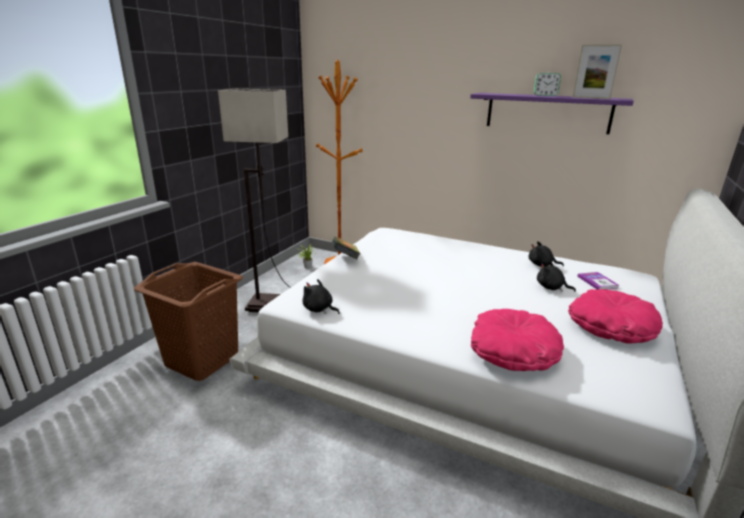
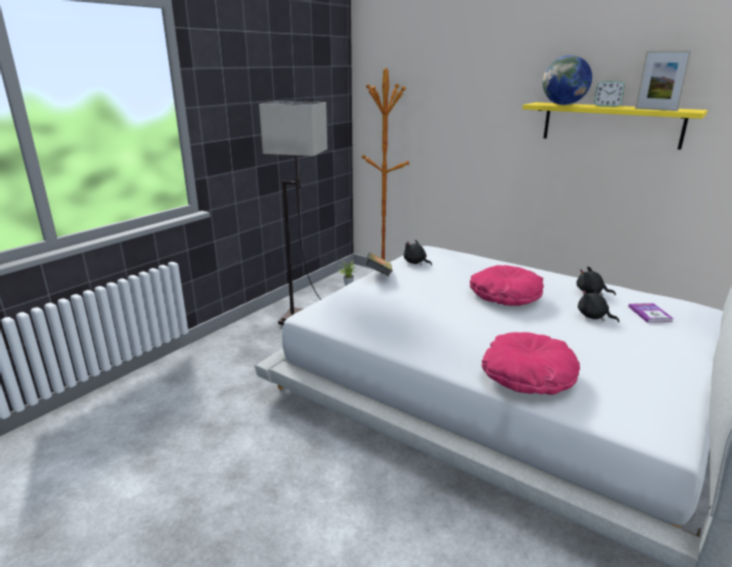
camera: 10 degrees right, 0 degrees up
(202, 360) = (232, 367): brown laundry basket -> none
(319, 309) = (341, 322): black plush toy -> black plush toy (415, 262)
(506, 94) = (563, 104): none -> globe
(547, 112) = (611, 124): purple shelf -> yellow shelf
(612, 327) = (648, 361): pink pillow -> pink pillow (506, 296)

